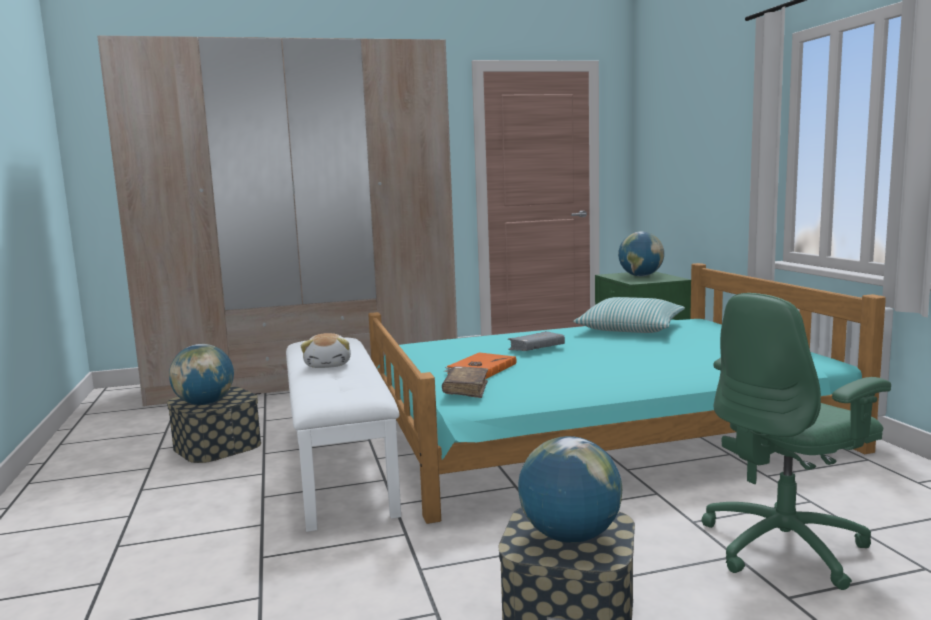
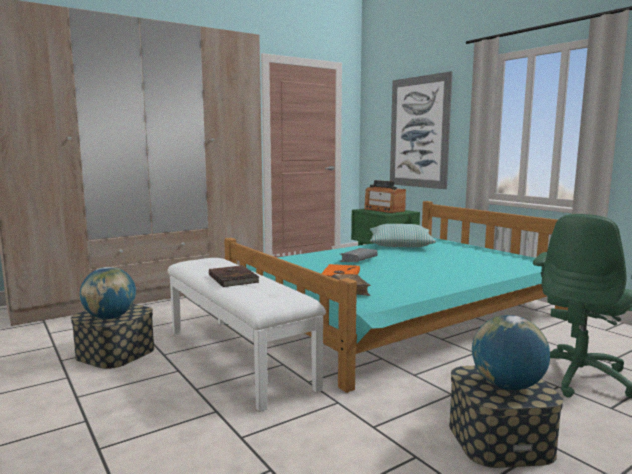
camera: 20 degrees left, 0 degrees up
(329, 365) = (234, 278): plush toy -> brown book
(641, 276) = (384, 210): globe -> radio
(698, 158) = (419, 132): none -> picture

